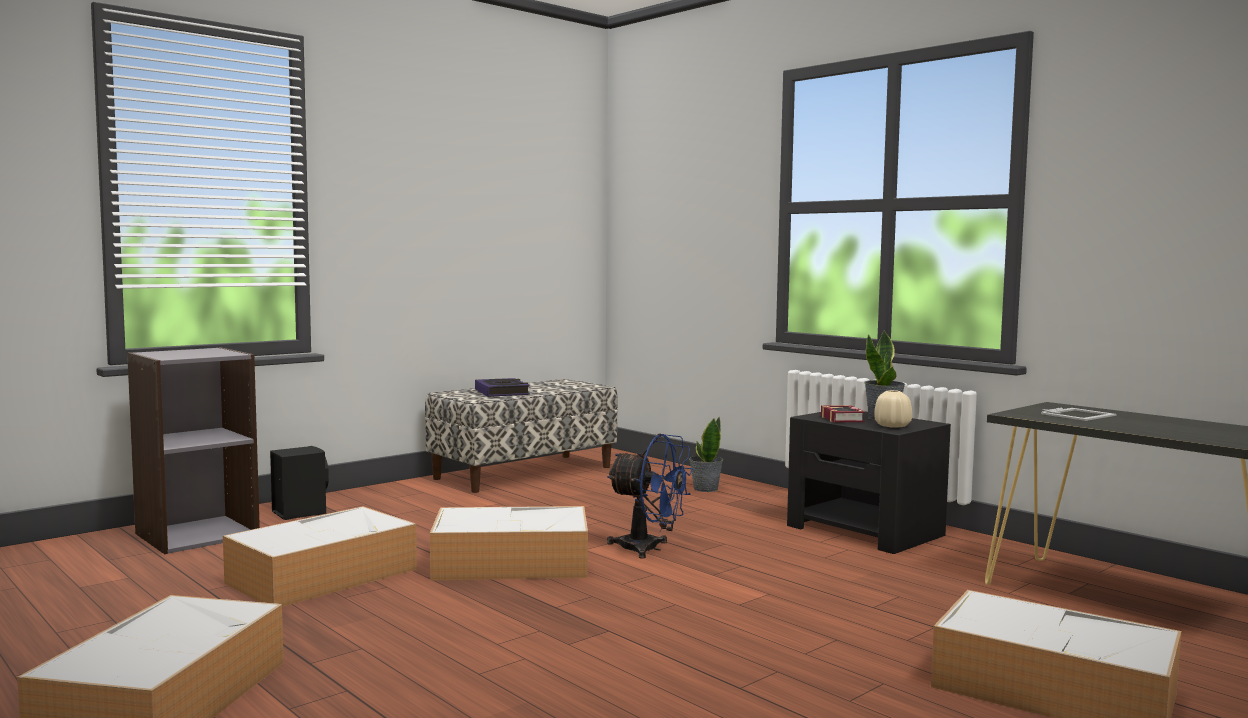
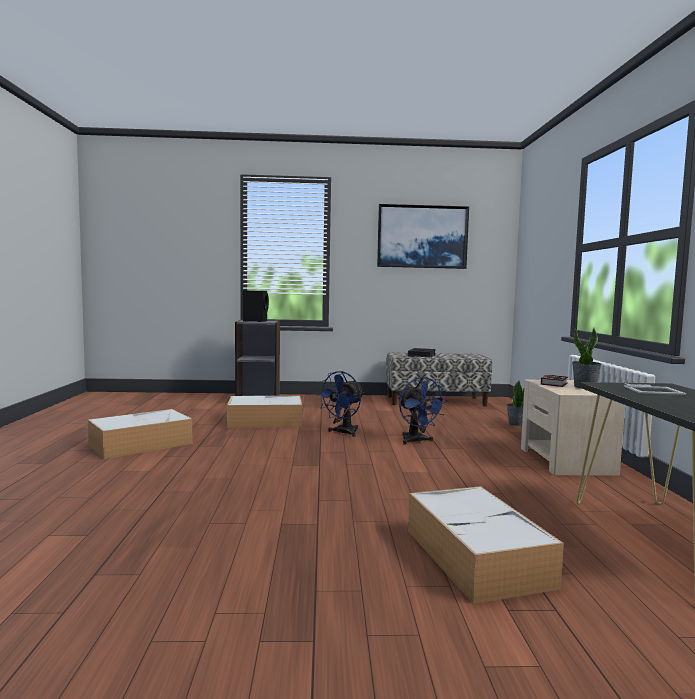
camera: 40 degrees right, 0 degrees up
(299, 512) = (307, 399): black speaker -> black speaker (255, 321)
(471, 170) = (422, 237): none -> picture
(513, 563) = (343, 433): storage box -> blue fan
(865, 530) = (566, 461): black nightstand -> beige nightstand
(892, 426) = (573, 390): beige vase -> none

